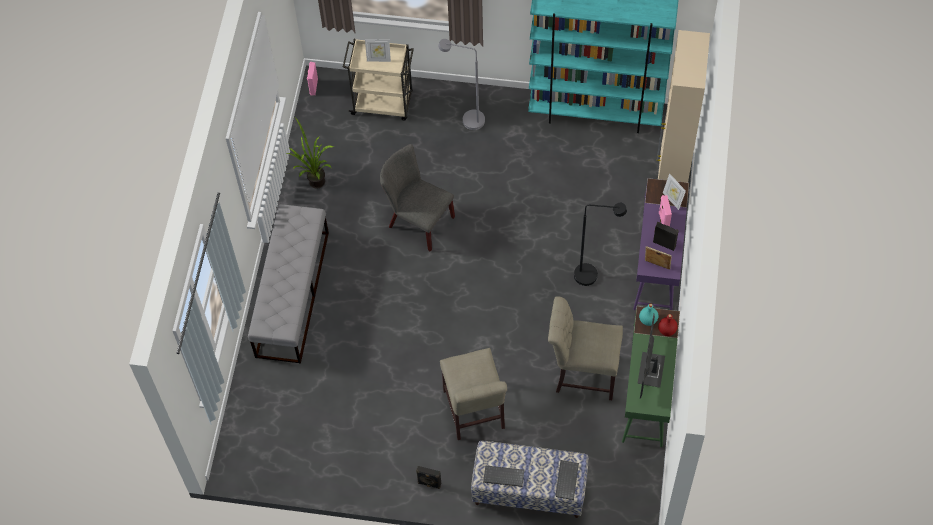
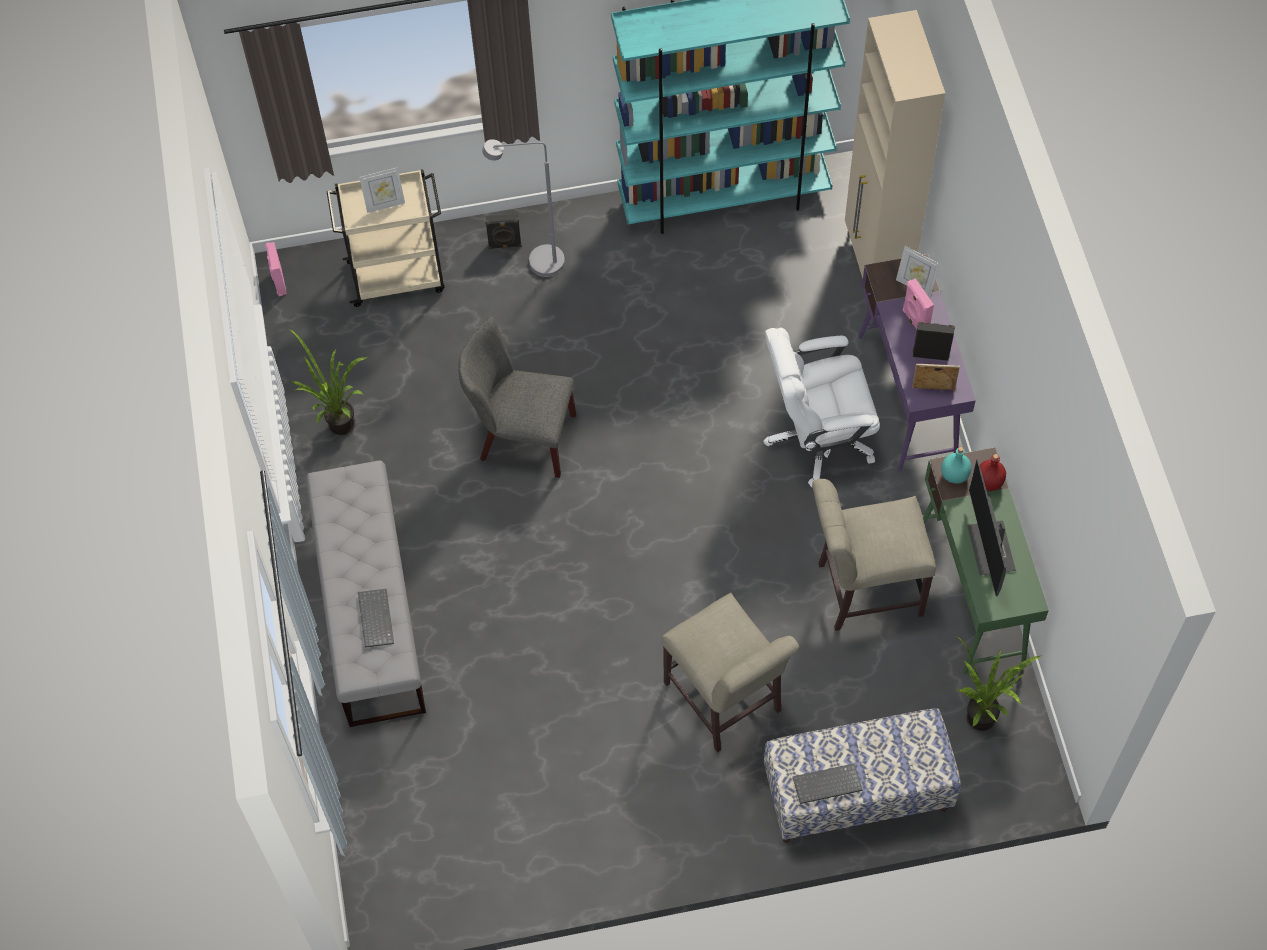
camera: 20 degrees left, 0 degrees up
(429, 484) = (701, 834): black speaker -> black speaker (505, 245)
(566, 479) = (923, 757): keyboard -> keyboard (374, 618)
(592, 275) = (818, 438): black floor lamp -> white office chair
(618, 475) = (979, 725): none -> potted plant

